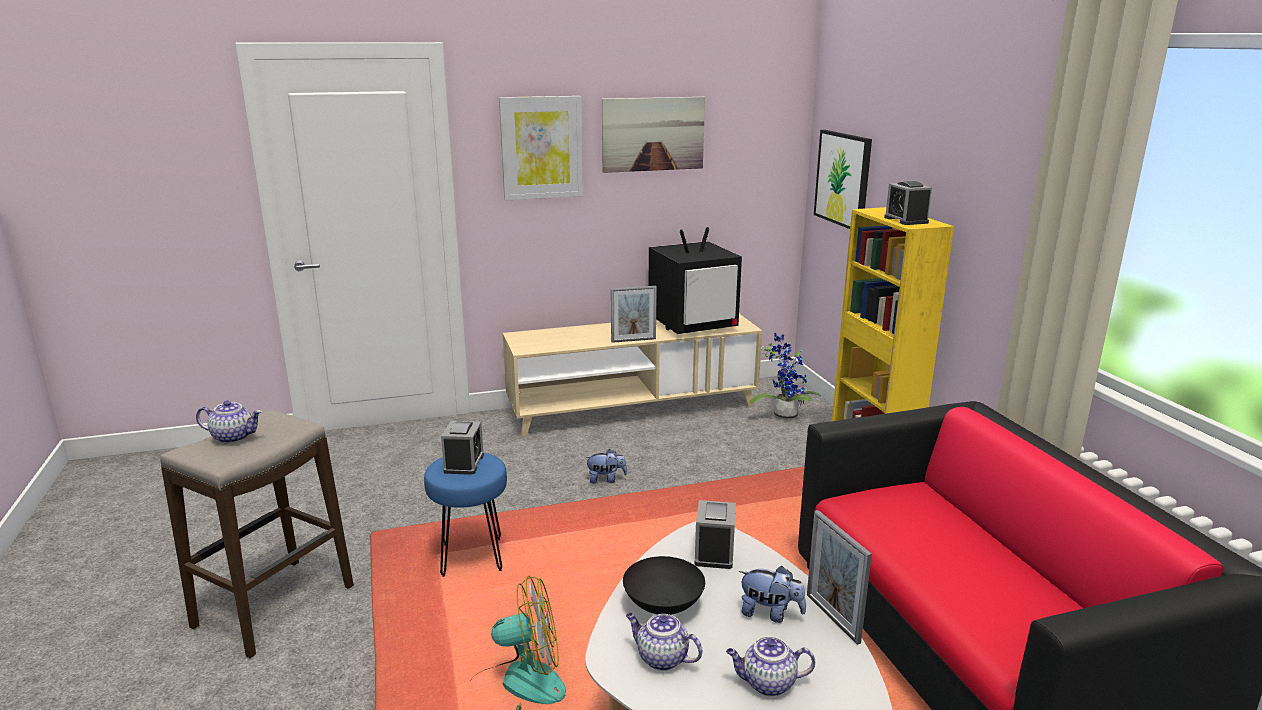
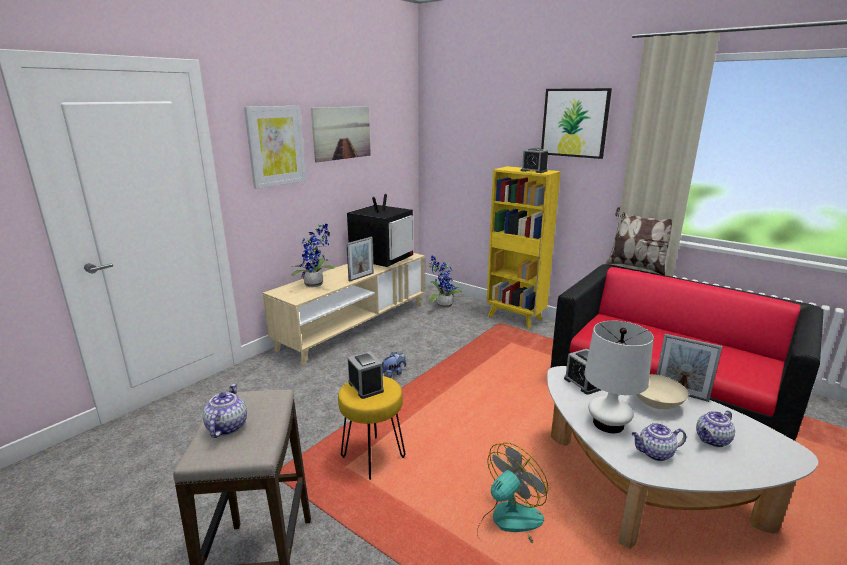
camera: 35 degrees left, 0 degrees up
(234, 437) = (226, 427): teapot -> teapot turned 60 degrees counterclockwise
(471, 558) = (372, 458): blue stool -> yellow stool
(569, 337) = (316, 285): none -> potted plant
(662, 605) = (608, 424): black bowl -> white table lamp
(770, 613) = (656, 404): plush toy -> beige bowl
(843, 179) = (454, 155): picture -> picture (575, 123)
(1020, 419) = (635, 267): none -> pillow

